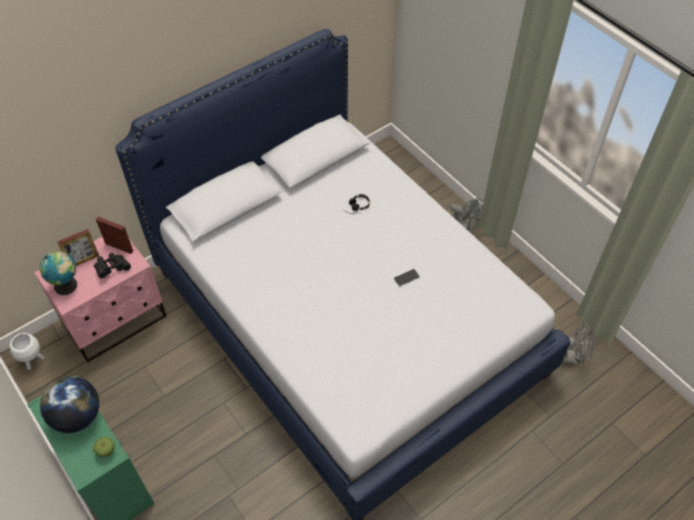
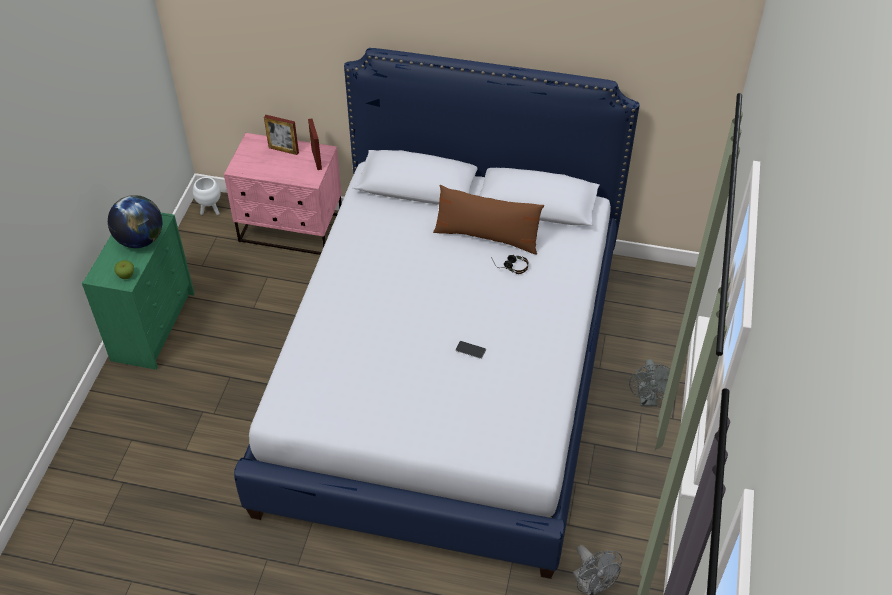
camera: 50 degrees right, 5 degrees down
(67, 285) = (252, 158): globe -> none
(112, 268) = (293, 170): black binoculars -> none
(316, 201) = (487, 237): none -> brown pillow

